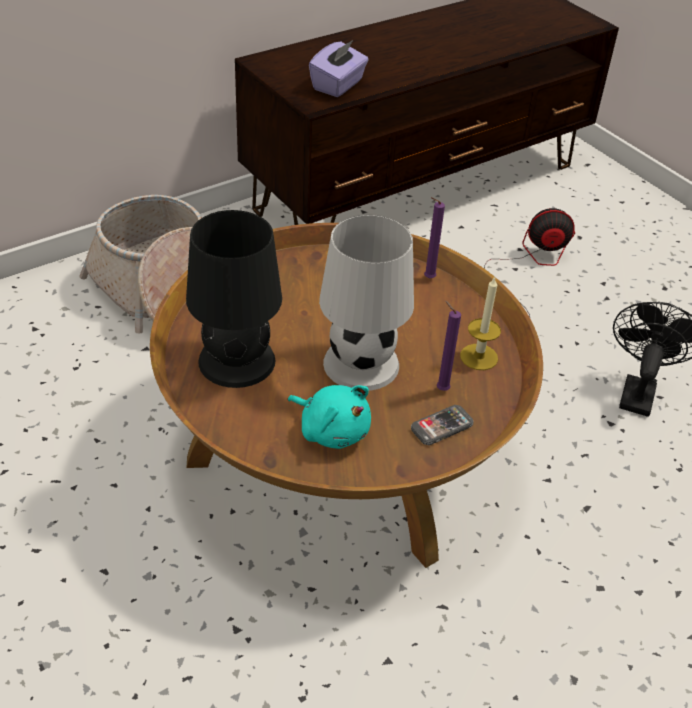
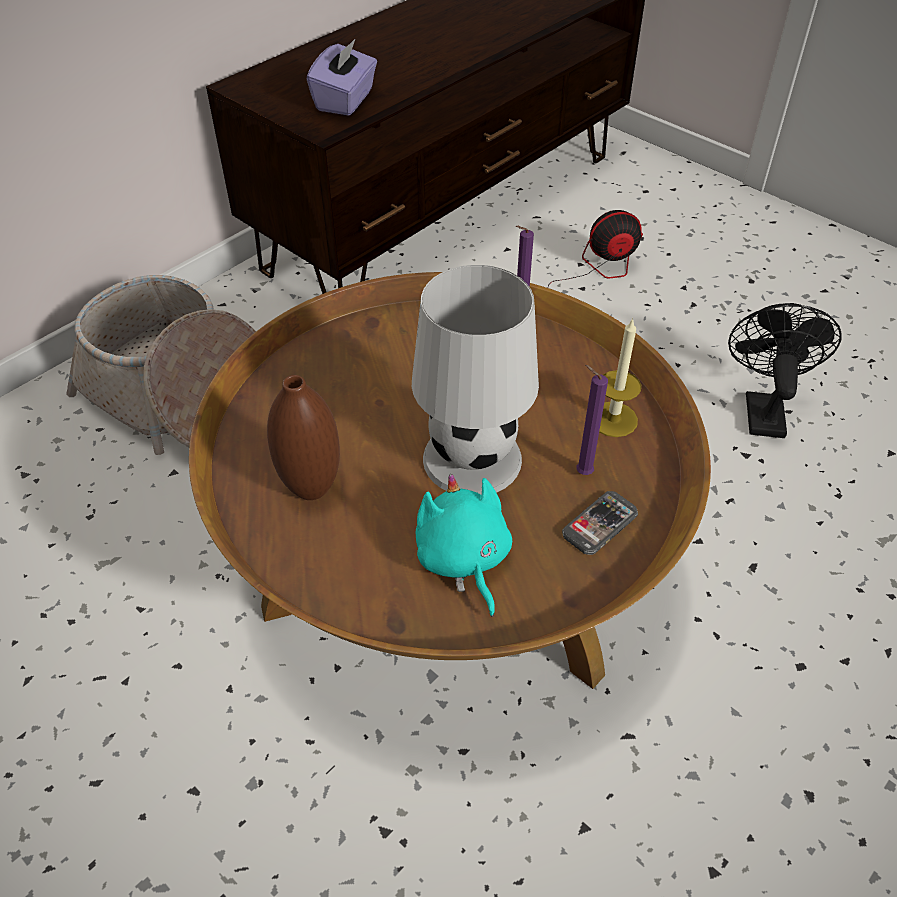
camera: 10 degrees left, 5 degrees up
(236, 361) = (311, 488): black table lamp -> brown vase
(332, 430) = (463, 560): turquoise plush toy -> turquoise plush toy turned 135 degrees counterclockwise

